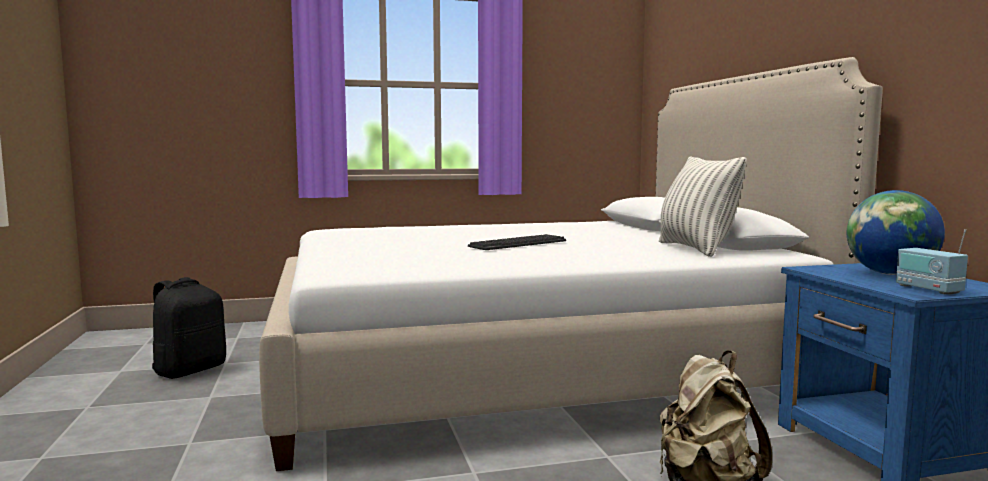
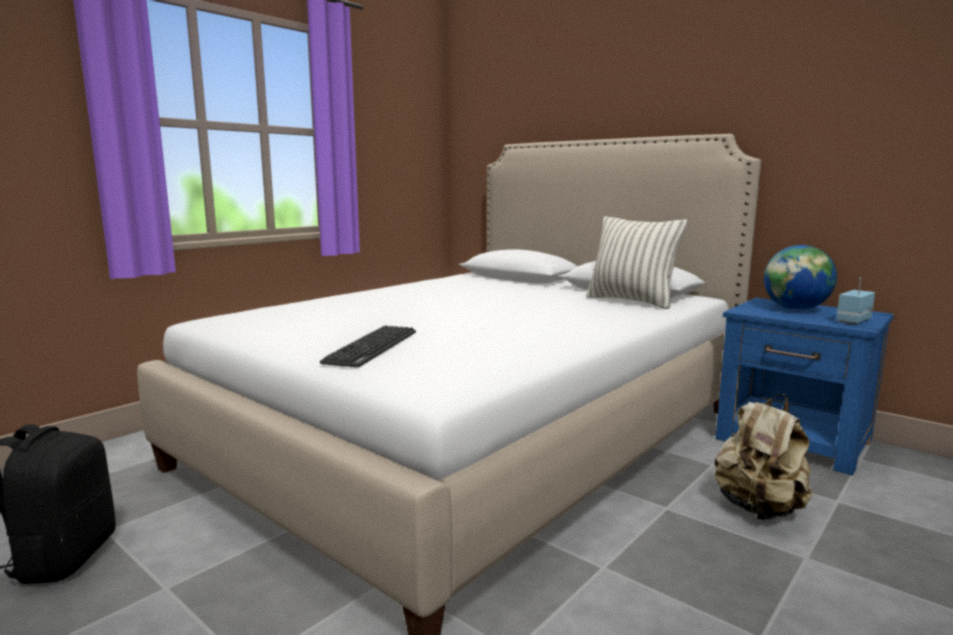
camera: 35 degrees left, 5 degrees up
(518, 244) = (489, 315): keyboard -> keyboard (372, 347)
(928, 289) = (853, 321): radio -> radio turned 105 degrees clockwise

